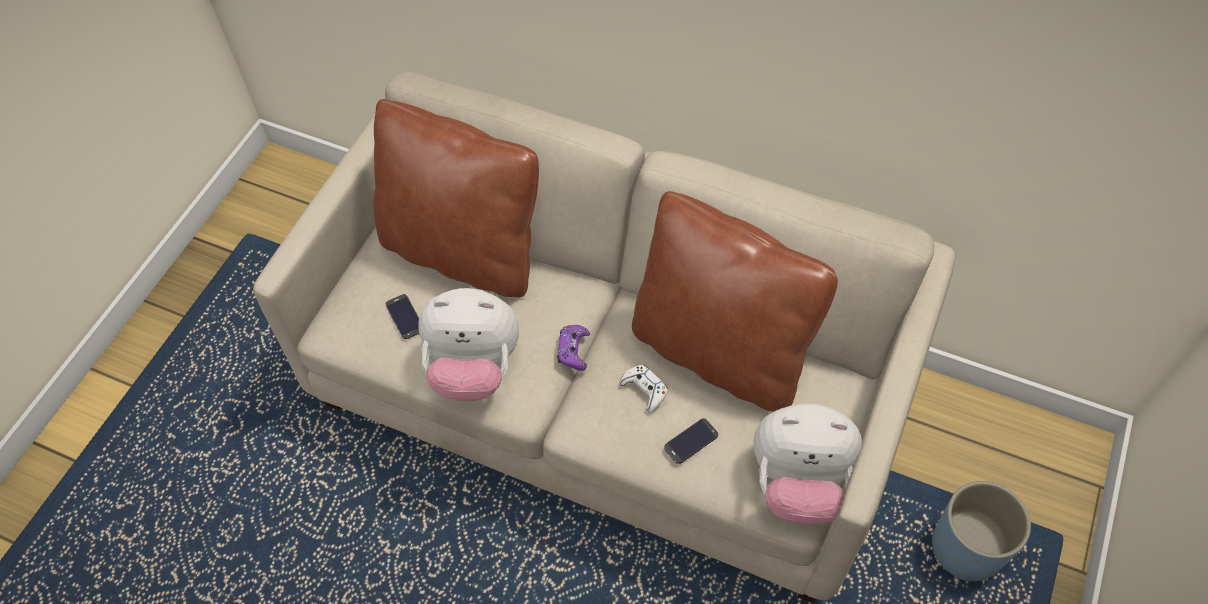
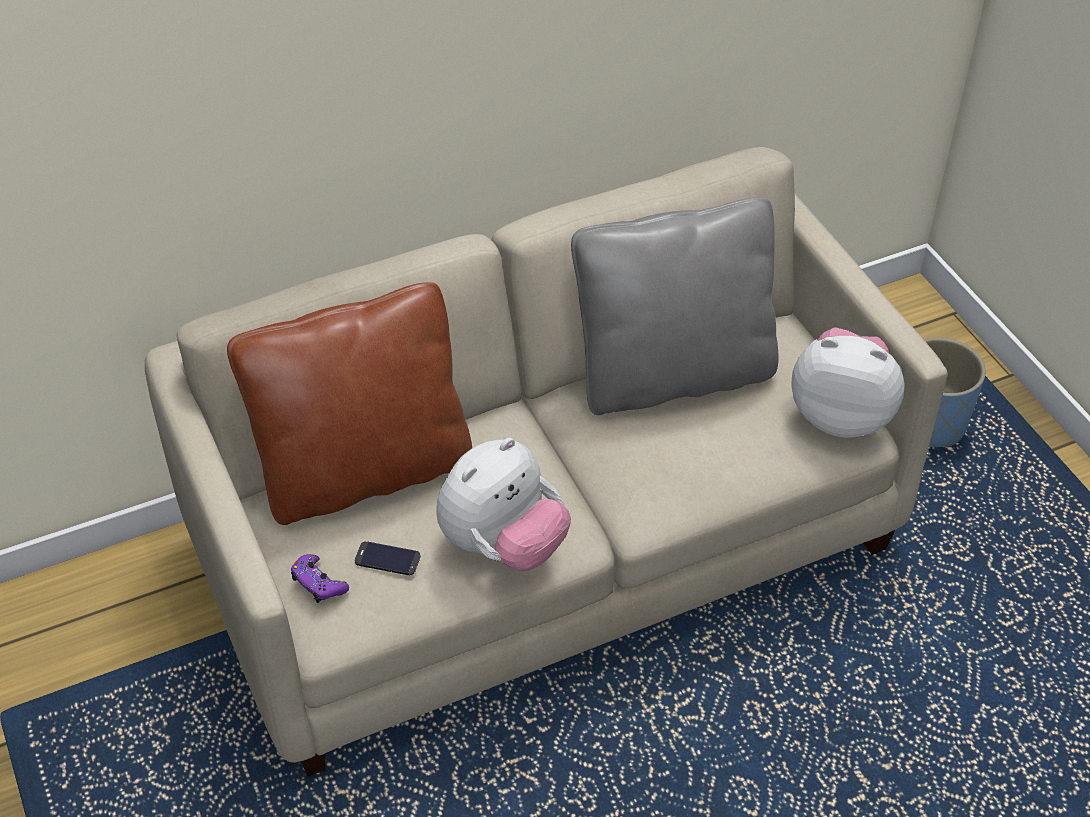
camera: 50 degrees left, 10 degrees down
(573, 350) = (562, 467): purple game controller -> purple game controller (319, 583)
(644, 390) = (658, 445): white game controller -> none
(691, 441) = (738, 449): phone -> none
(720, 351) = (672, 375): brown pillow -> grey pillow
(799, 483) = (842, 414): plush toy -> plush toy turned 120 degrees counterclockwise

